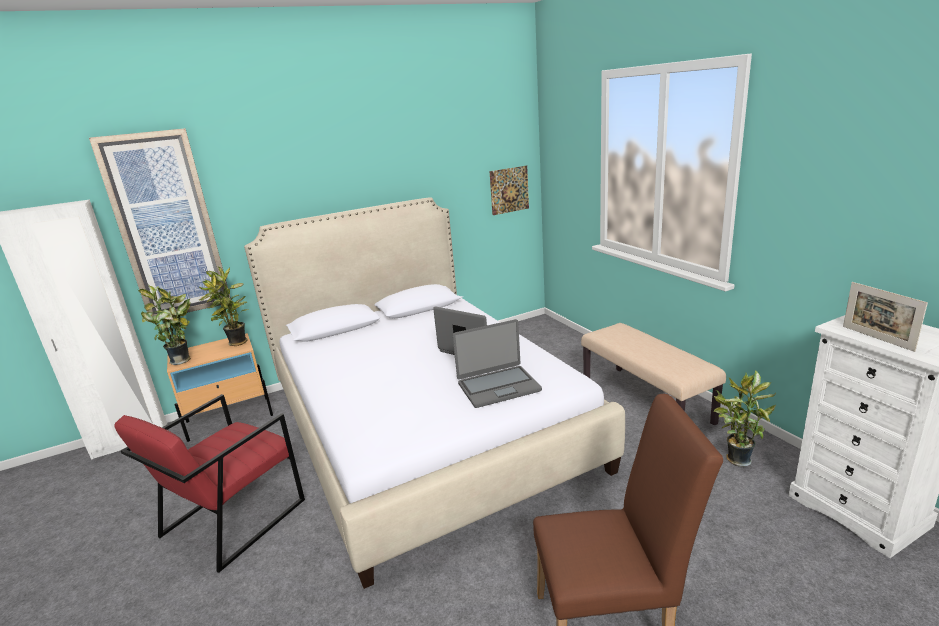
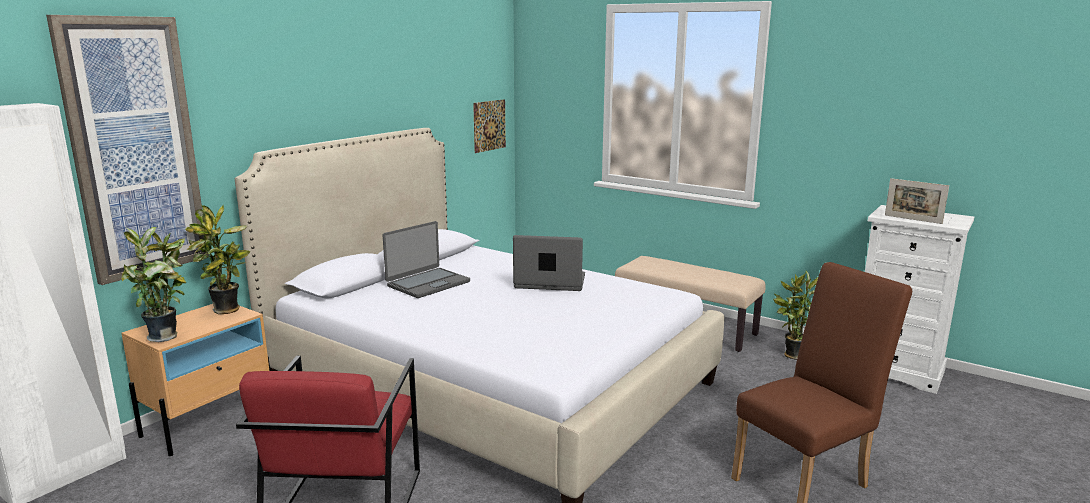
camera: 30 degrees left, 5 degrees down
(498, 387) = (614, 306): laptop -> laptop (427, 284)

